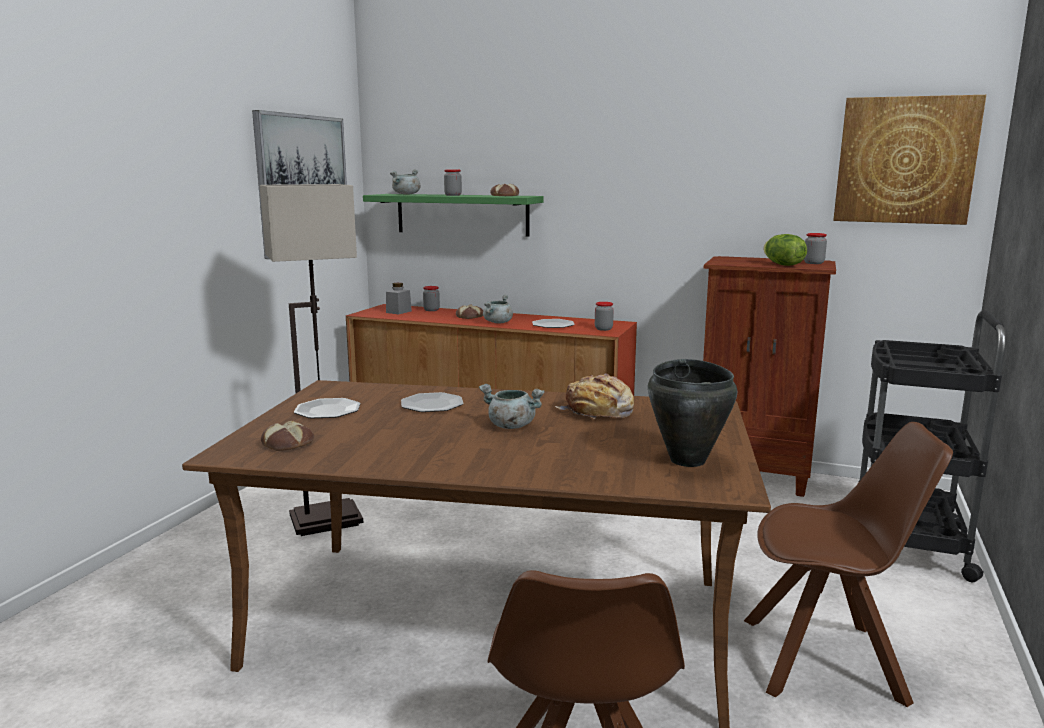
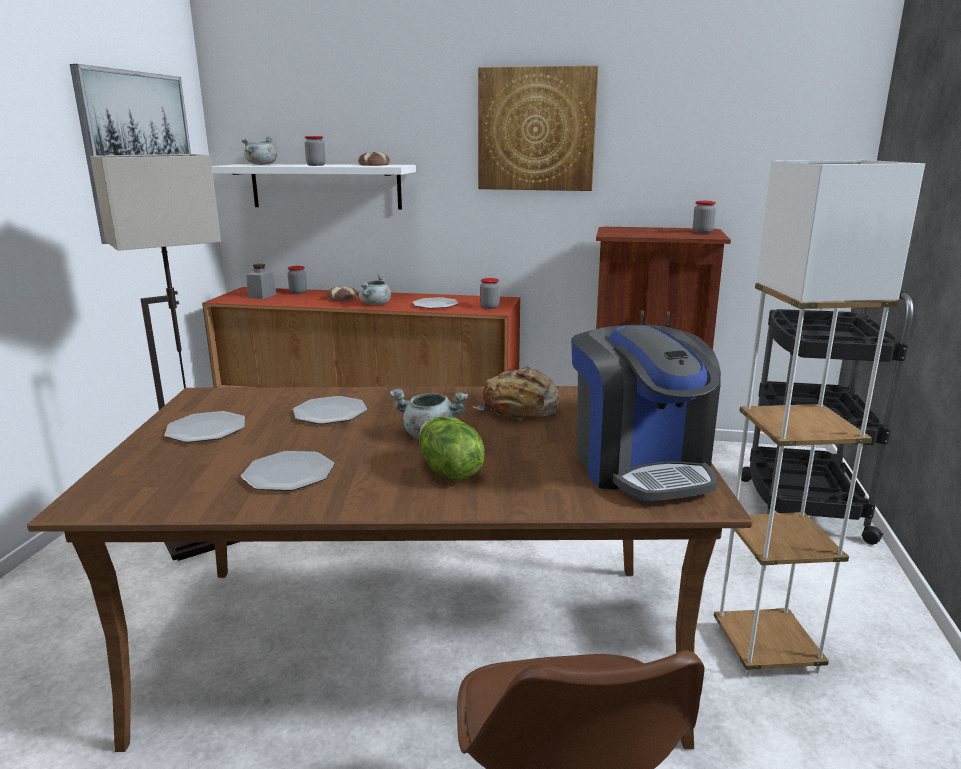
camera: 10 degrees left, 5 degrees up
(288, 444) = (165, 482): bread -> none
(385, 445) = (288, 473): none -> plate
(462, 214) = (325, 186): green shelf -> white shelf
(688, 460) = (640, 466): black cooking pot -> coffee machine
(782, 265) = (674, 235): lettuce -> lettuce (448, 471)
(827, 660) = (766, 649): brown chair -> white floor lamp
(905, 160) = (789, 124): picture -> picture (536, 129)

